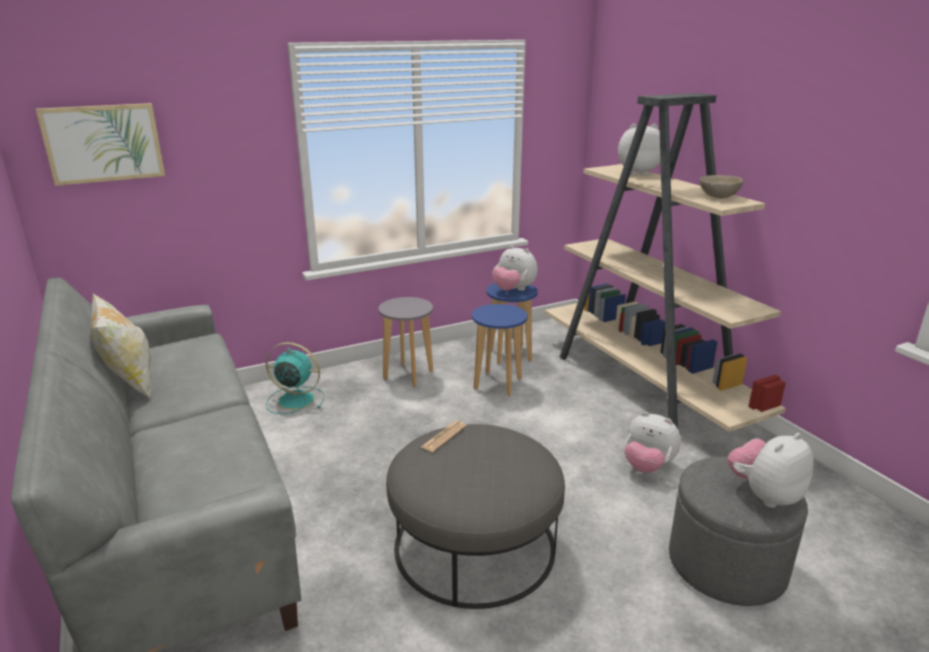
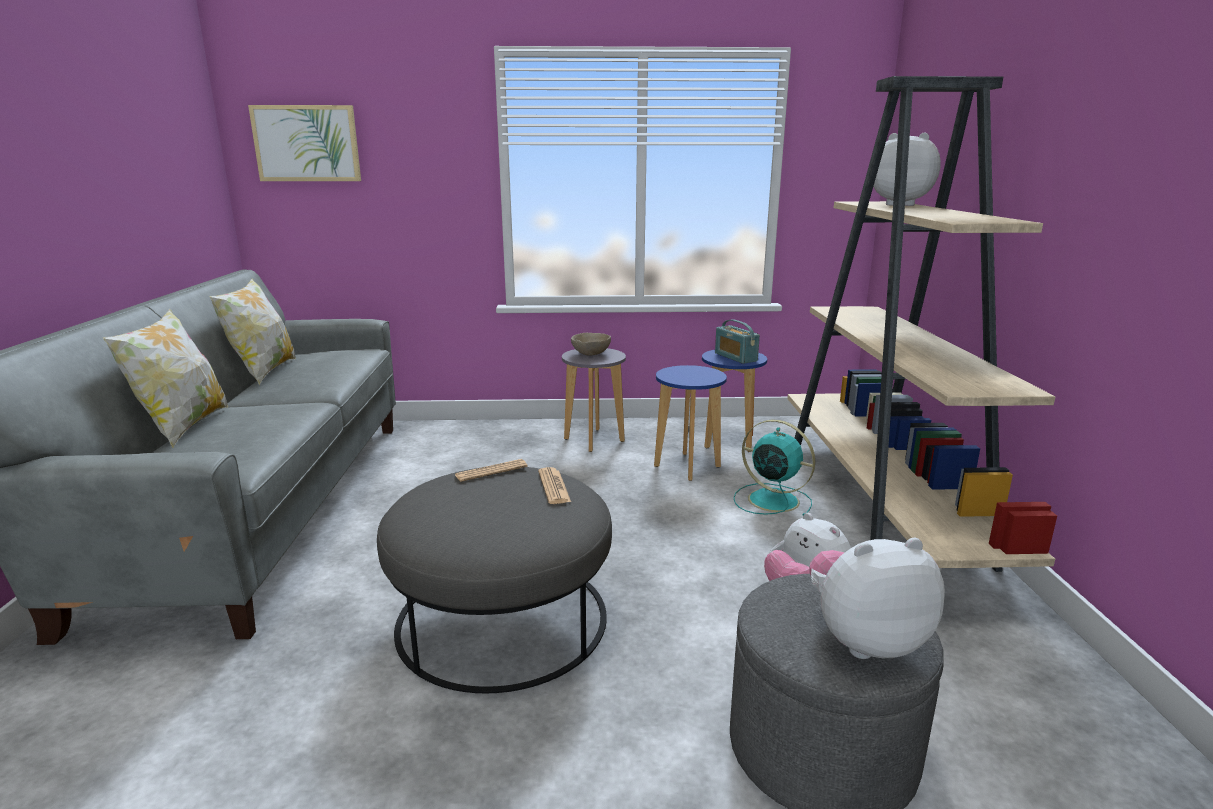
camera: 25 degrees right, 5 degrees down
(139, 462) = (183, 426): none -> pillow
(294, 400) = (459, 440): turquoise fan -> turquoise fan (771, 500)
(502, 439) = (554, 487): none -> newspaper
(513, 290) = (735, 357): plush toy -> radio
(718, 196) = (975, 217): beige bowl -> beige bowl (591, 353)

